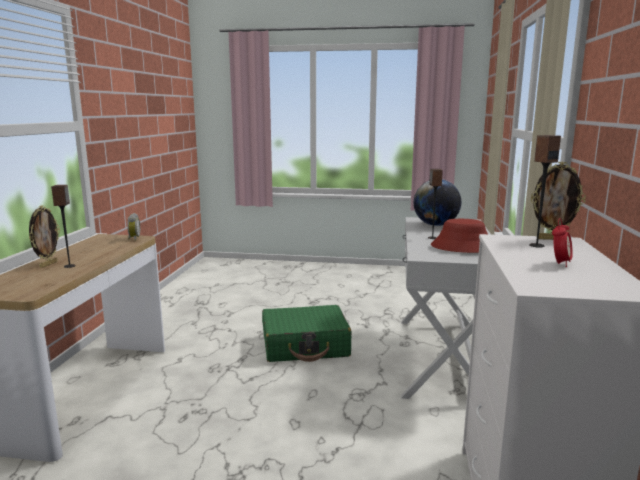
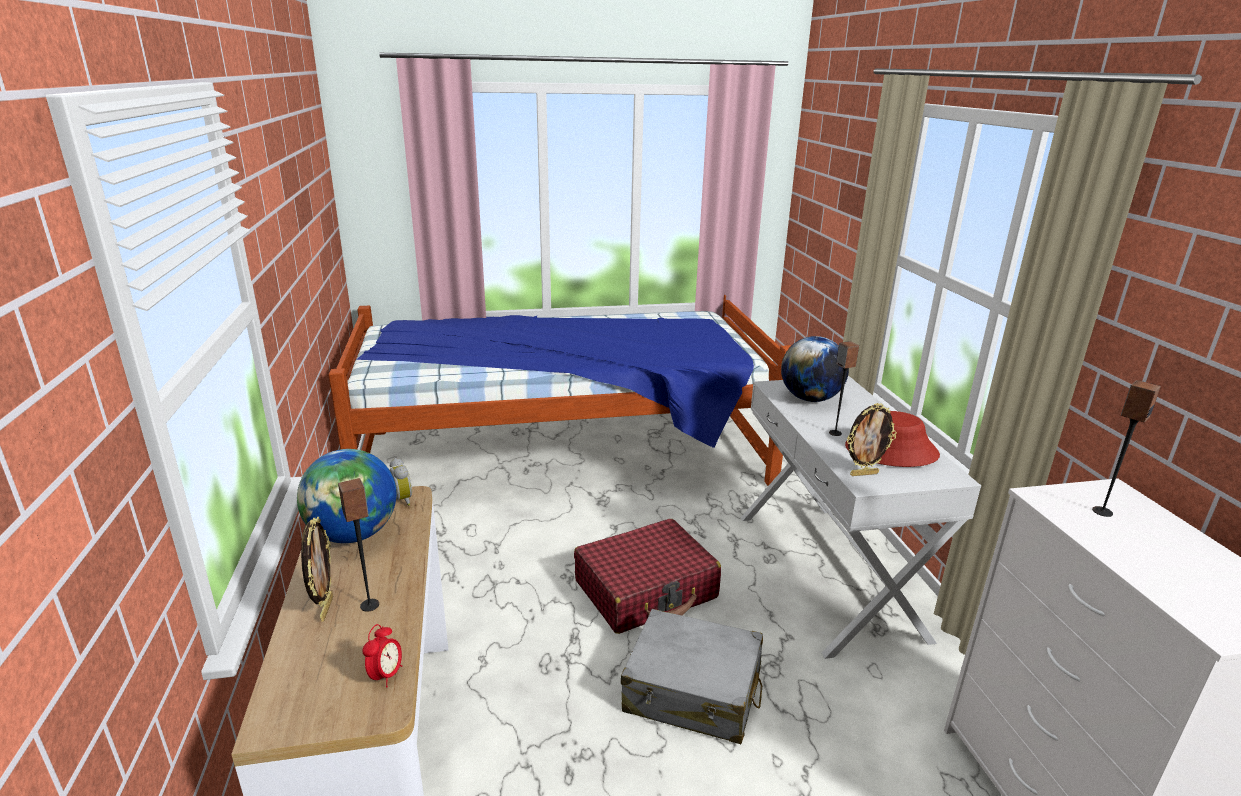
camera: 20 degrees left, 10 degrees up
(95, 246) = (354, 534): none -> globe
(293, 396) = (693, 691): none -> grey suitcase
(305, 345) = (646, 590): green suitcase -> red suitcase
(307, 281) = (565, 458): none -> bed
(552, 239) = (1098, 489): picture frame -> picture frame (863, 474)
(560, 264) = (1175, 559): alarm clock -> alarm clock (386, 675)

